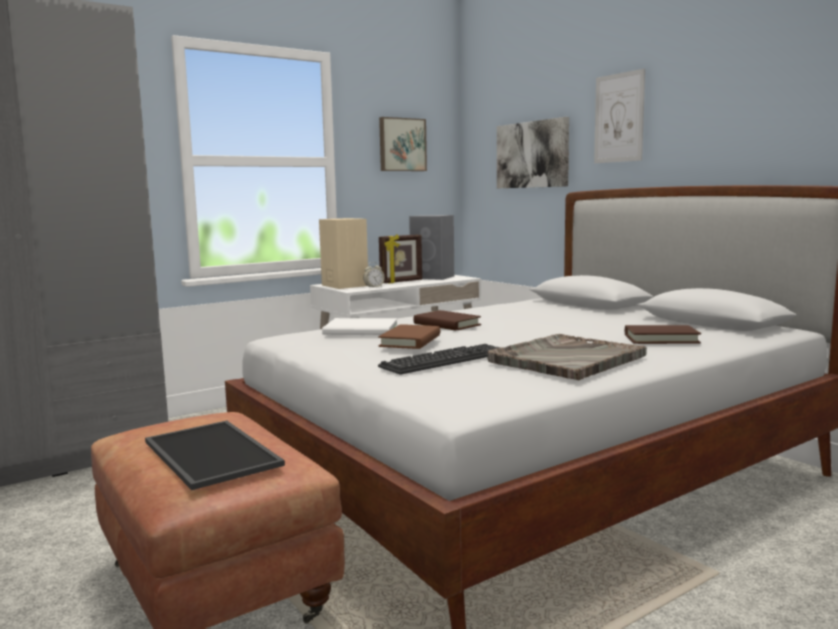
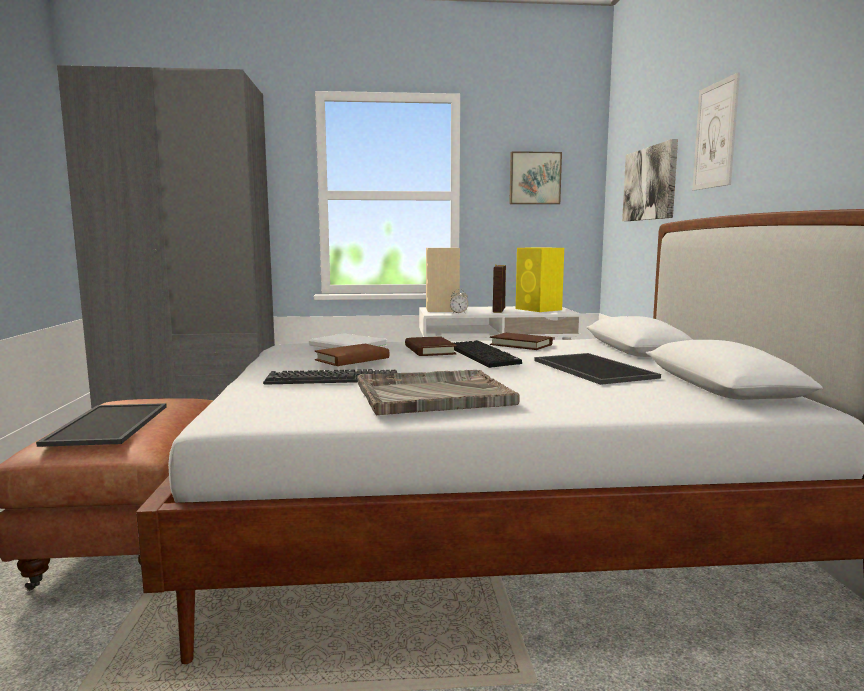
camera: 30 degrees right, 0 degrees up
(401, 281) = (498, 311): picture frame -> picture frame turned 105 degrees clockwise
(433, 277) = (539, 309): grey speaker -> yellow speaker
(504, 323) = (485, 356): none -> keyboard
(607, 323) = (591, 369): none -> tray
(661, 339) = (594, 391): brown book -> brown book (521, 345)

